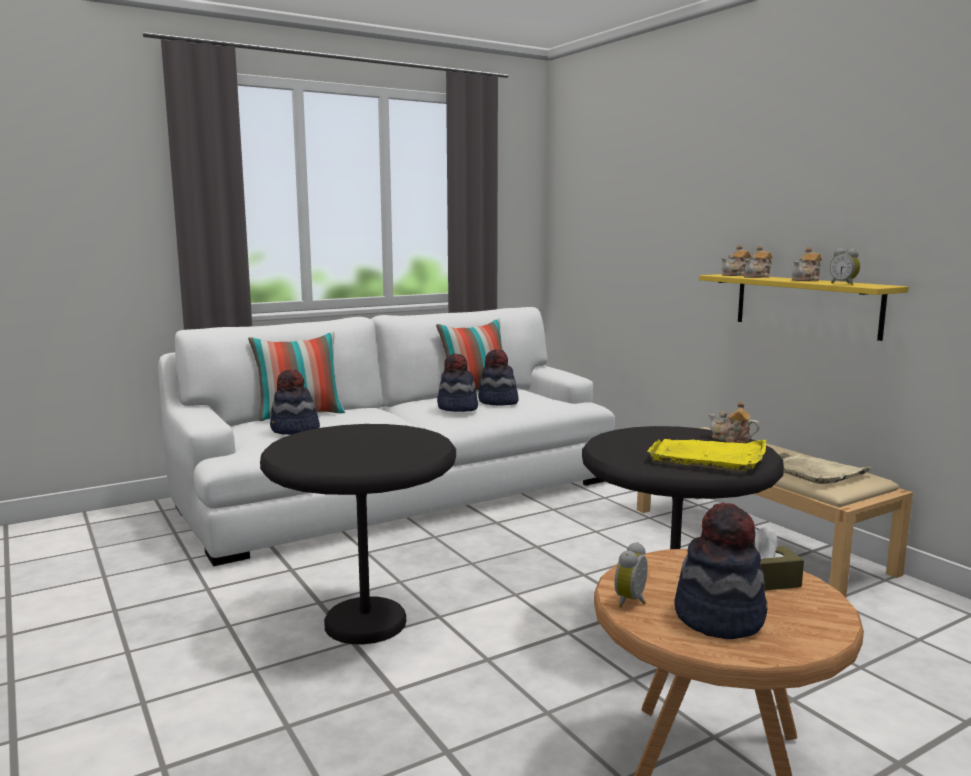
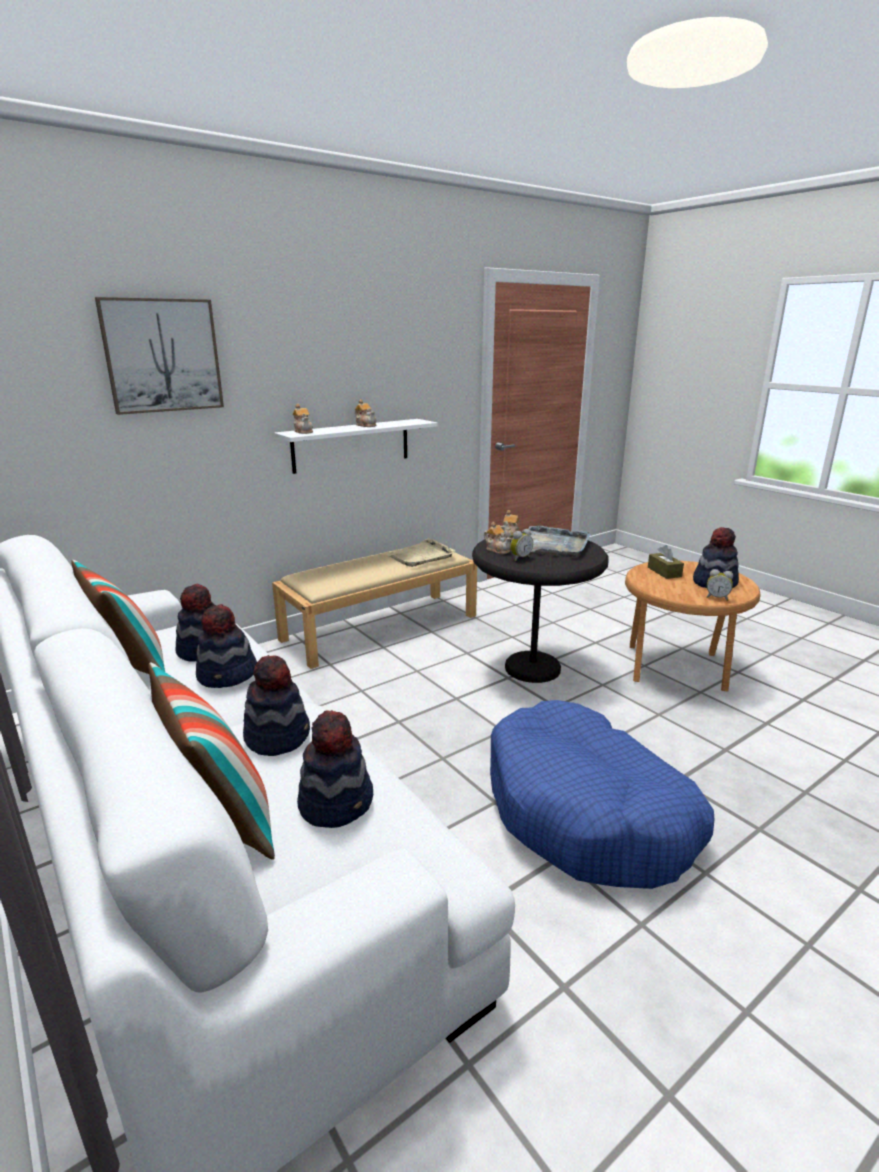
camera: 95 degrees left, 10 degrees up
(365, 623) = (587, 812): black side table -> blue dog bed
(371, 419) = (278, 736): none -> hat
(660, 195) = (162, 356): none -> picture
(708, 457) = (555, 545): yellow tray -> grey tray
(757, 277) = (328, 429): teapot -> teapot (497, 550)
(806, 305) = (351, 445): yellow shelf -> white shelf
(844, 284) = (402, 423): alarm clock -> alarm clock (520, 558)

